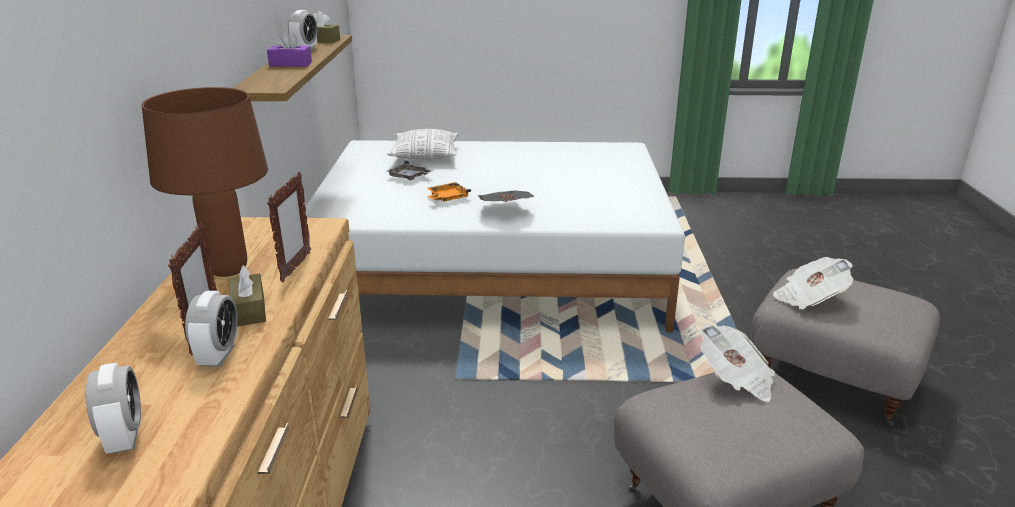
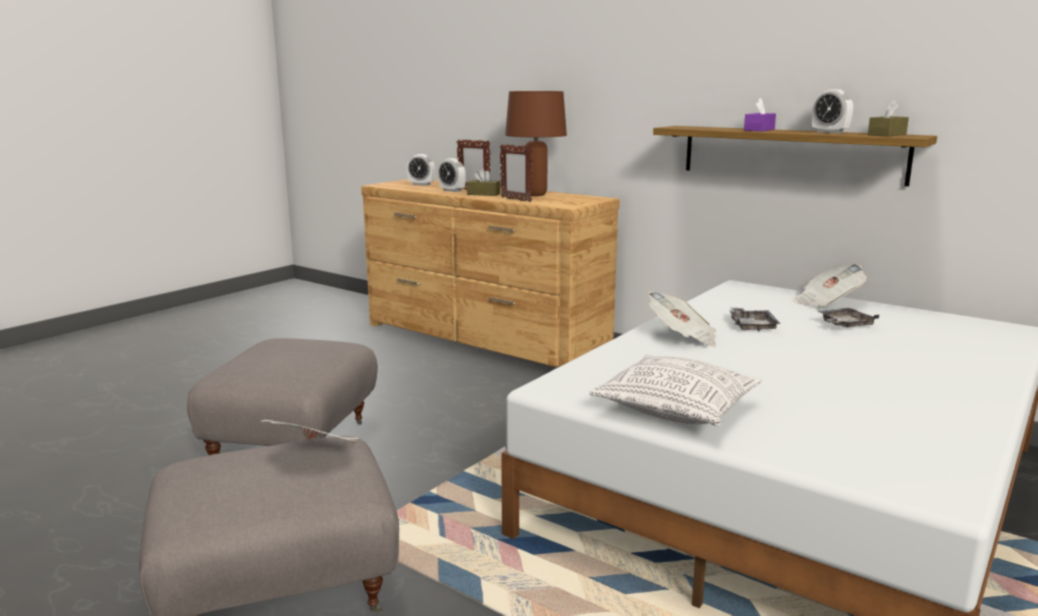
camera: 125 degrees right, 10 degrees down
(425, 155) = (941, 345): pillow -> pillow (676, 409)
(447, 198) = (752, 326): orange tray -> grey tray
(736, 380) = (308, 367): newspaper -> newspaper (826, 302)

